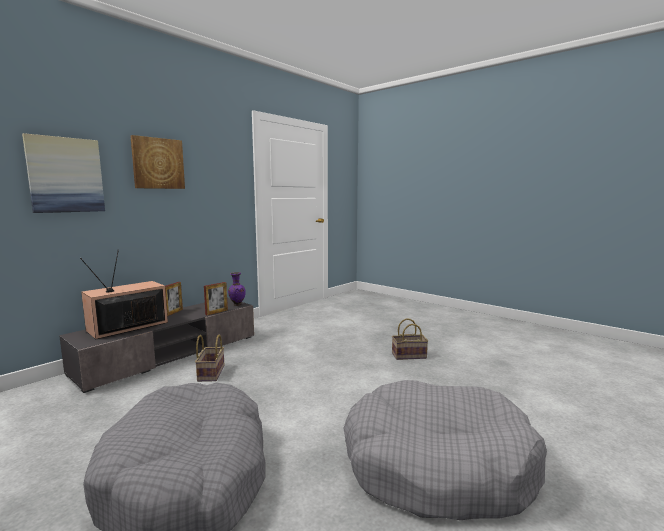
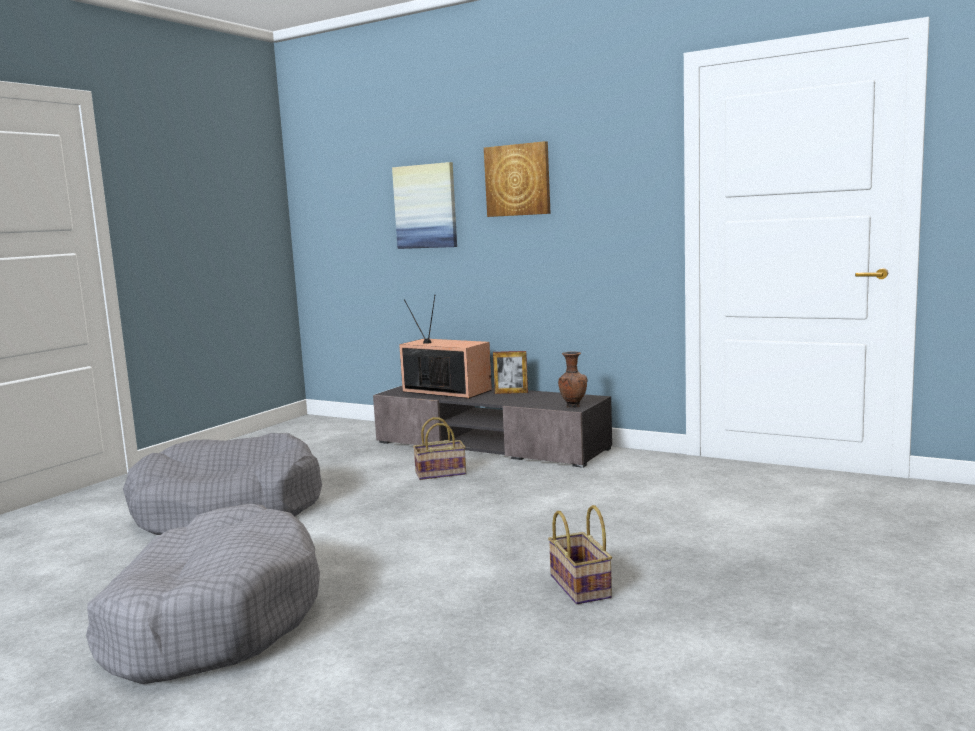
camera: 80 degrees right, 0 degrees up
(216, 312) = (526, 405): picture frame -> none
(237, 305) = (573, 406): purple vase -> brown vase

